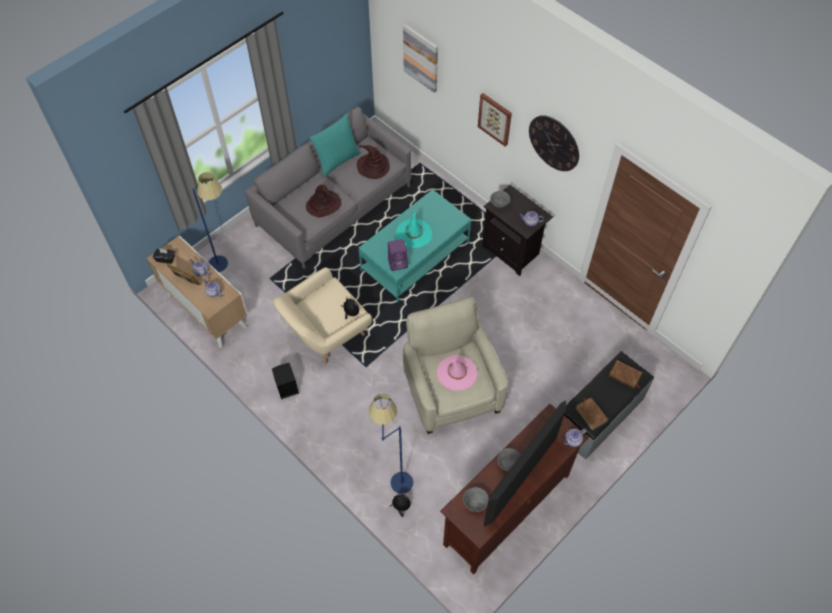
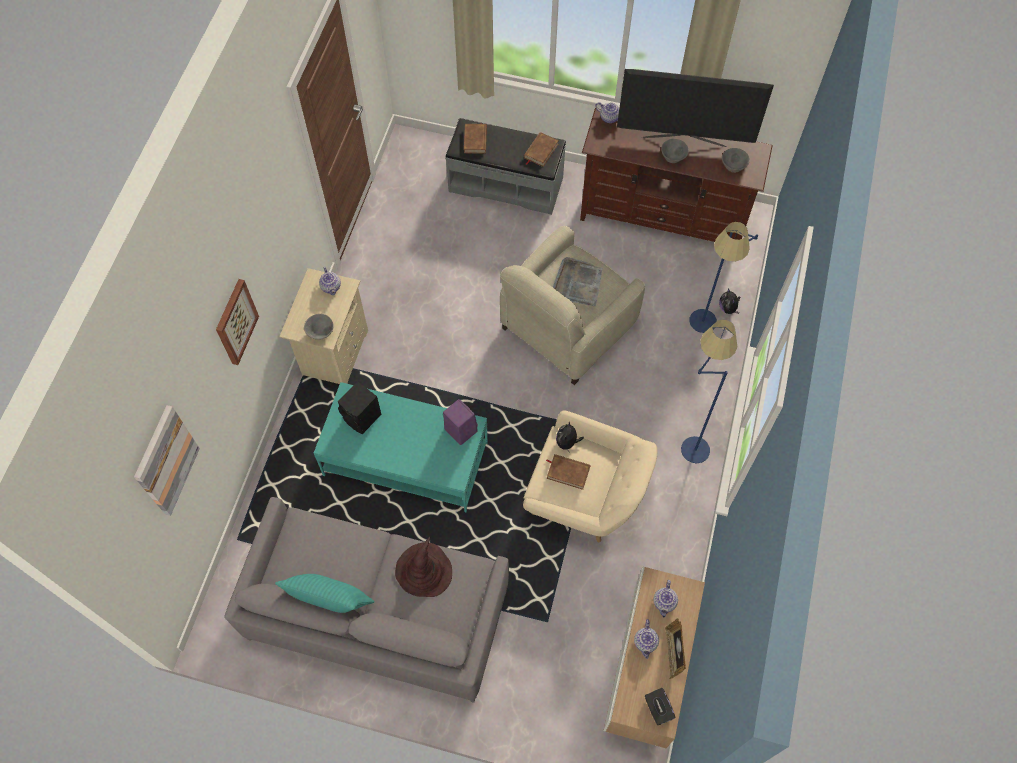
camera: 120 degrees left, 5 degrees up
(226, 265) = (562, 696): blue floor lamp -> blue floor lamp (690, 438)
(286, 388) = (681, 500): black speaker -> black speaker (363, 418)
(331, 302) = (568, 472): none -> brown book
(373, 166) = (317, 544): brown hat -> none
(414, 233) = (402, 436): turquoise hat -> none
(456, 373) = (577, 284): pink hat -> grey tray
(512, 251) = (334, 354): black nightstand -> beige nightstand
(554, 143) = (269, 211): wall clock -> none

